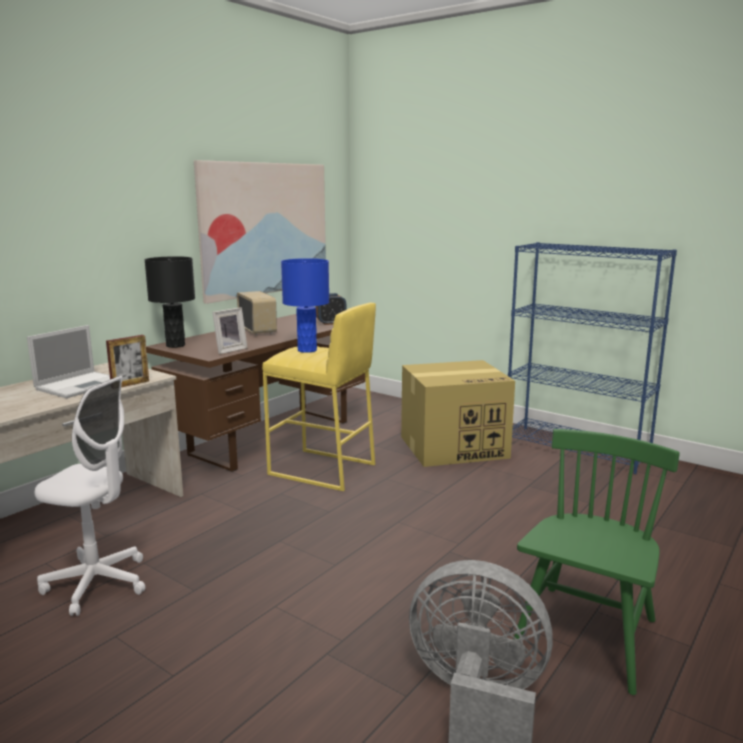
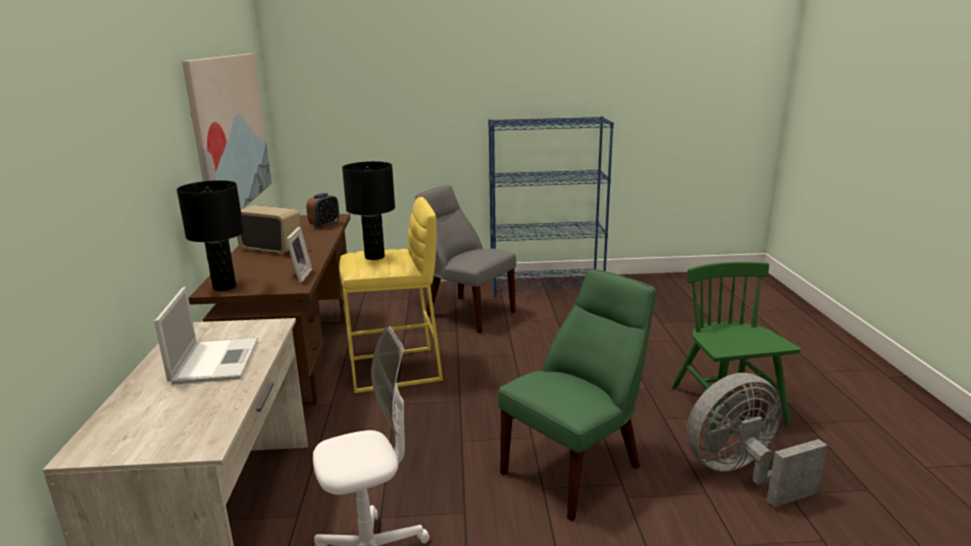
camera: 40 degrees left, 5 degrees up
(130, 384) = (272, 341): picture frame -> none
(307, 350) = (375, 256): blue table lamp -> black table lamp
(328, 606) = (576, 468): none -> green chair
(454, 447) = (466, 313): cardboard box -> grey chair

